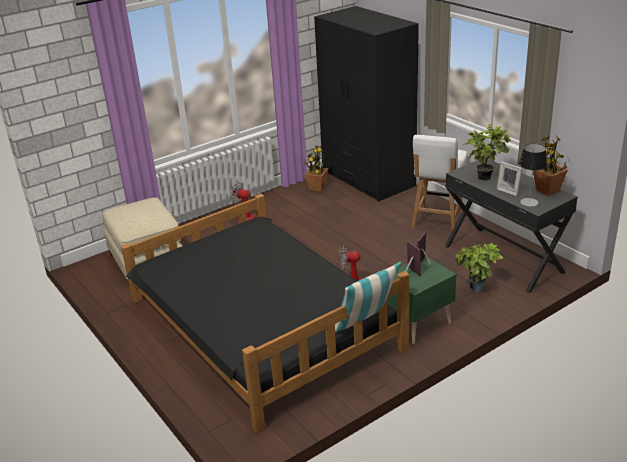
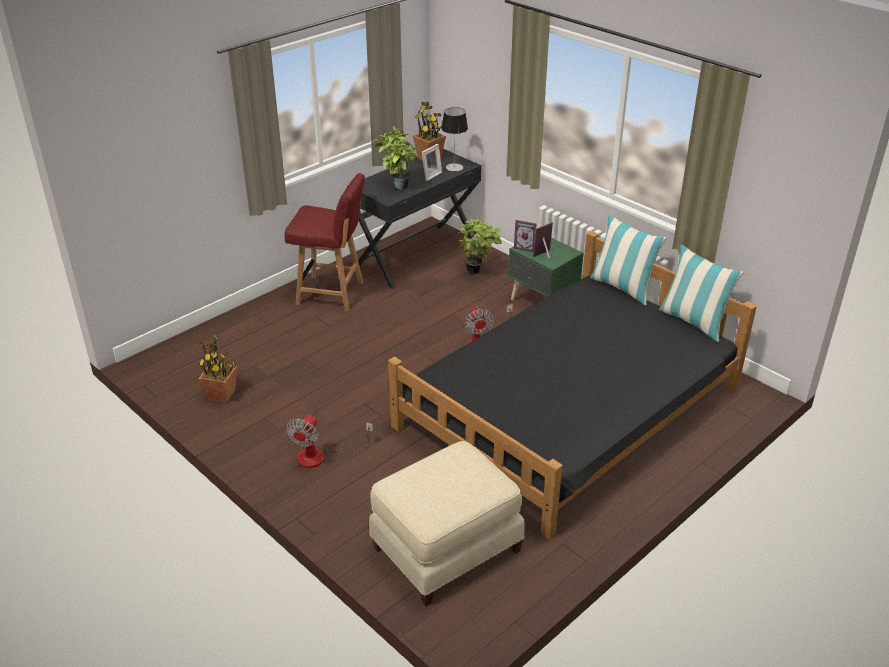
camera: 100 degrees left, 5 degrees up
(296, 360) = (693, 321): none -> pillow
(368, 179) = (203, 349): black wardrobe -> none
(437, 220) = (332, 293): white chair -> red chair

